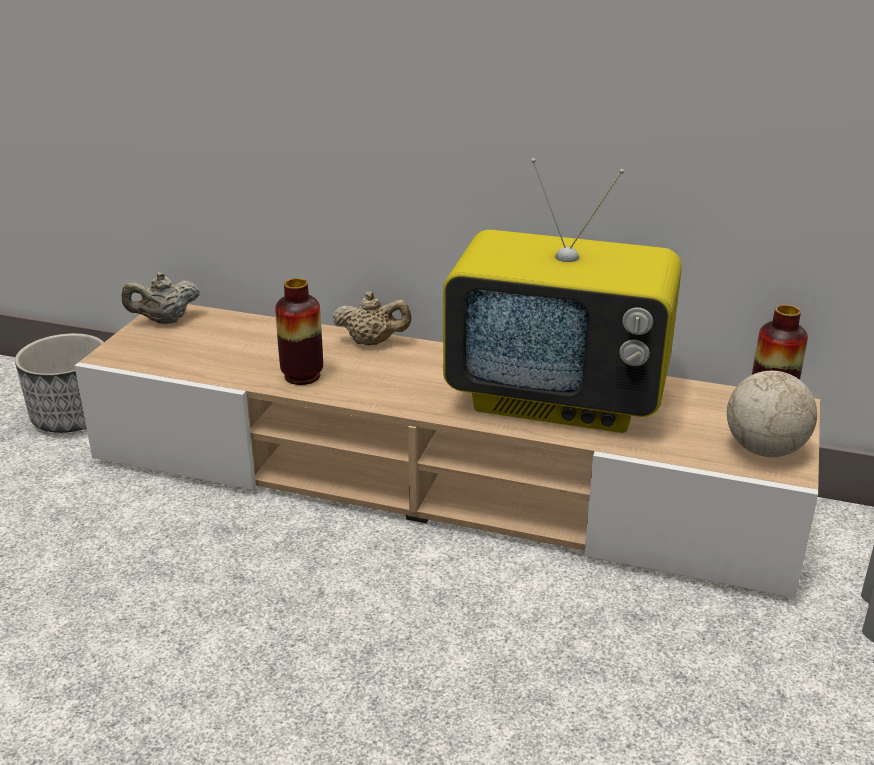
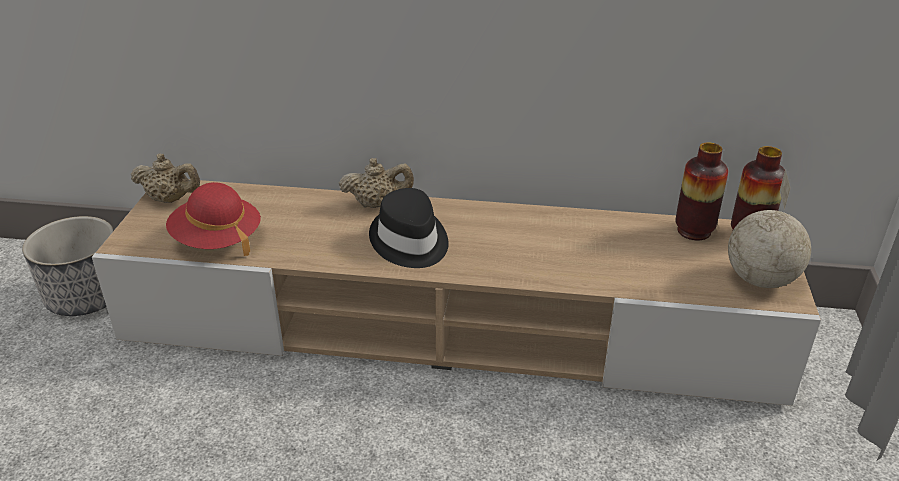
camera: 10 degrees left, 5 degrees up
(164, 321) = (170, 199): beige teapot -> beige teapot turned 135 degrees counterclockwise
(199, 361) = (217, 240): none -> red hat
(302, 376) = (321, 246): vase -> vase (694, 231)
(394, 380) = (409, 242): none -> black hat
(560, 398) = (566, 246): television -> none

